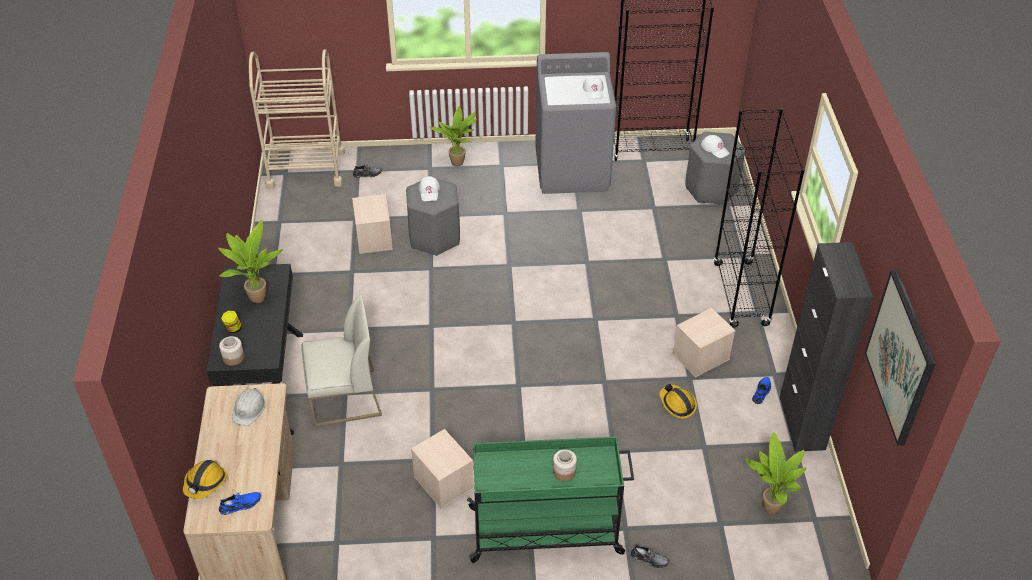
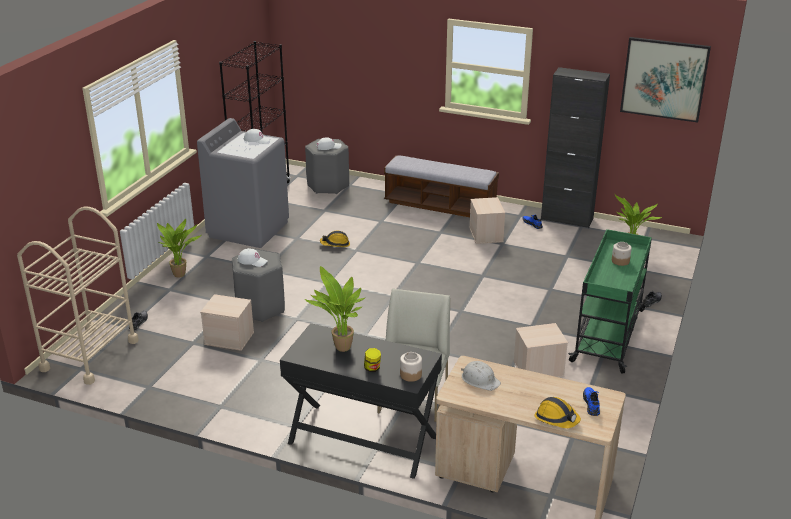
camera: 65 degrees left, 15 degrees down
(677, 404) = (523, 255): hard hat -> hard hat (335, 244)
(741, 295) = (440, 205): black bookcase -> bench

